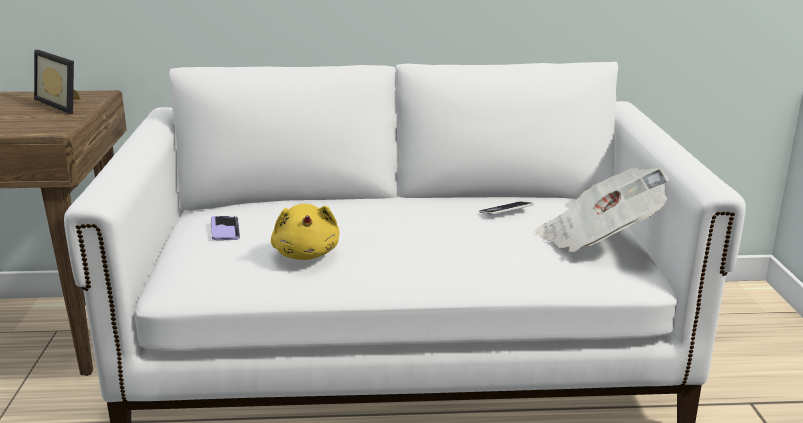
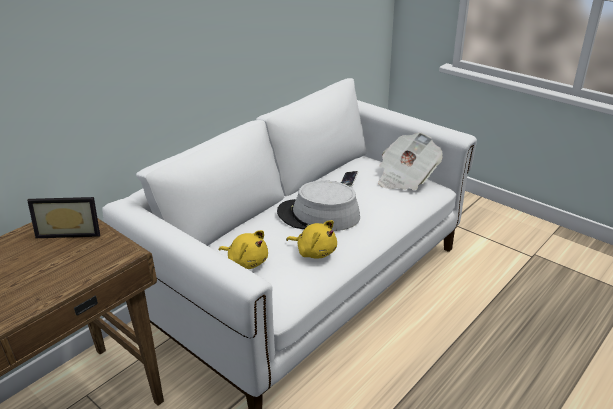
camera: 45 degrees left, 10 degrees up
(225, 230) = (246, 262): phone -> yellow plush toy
(388, 226) = (318, 216): none -> grey hat

